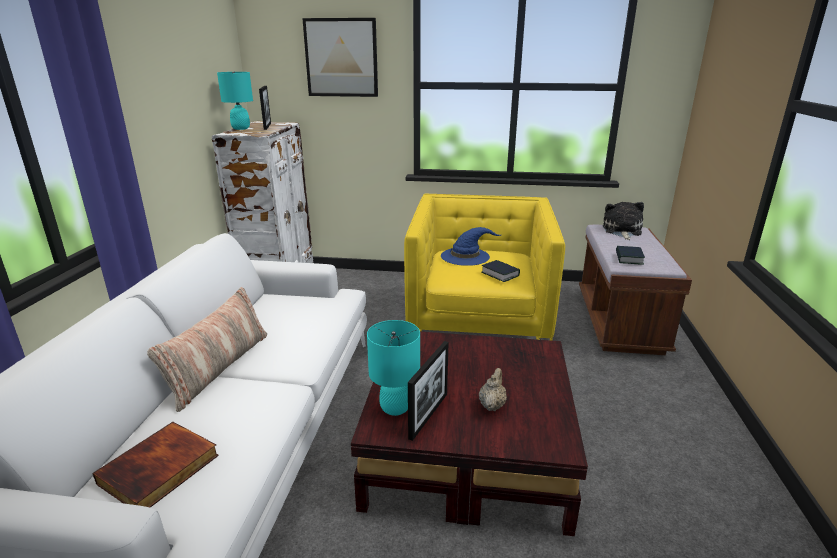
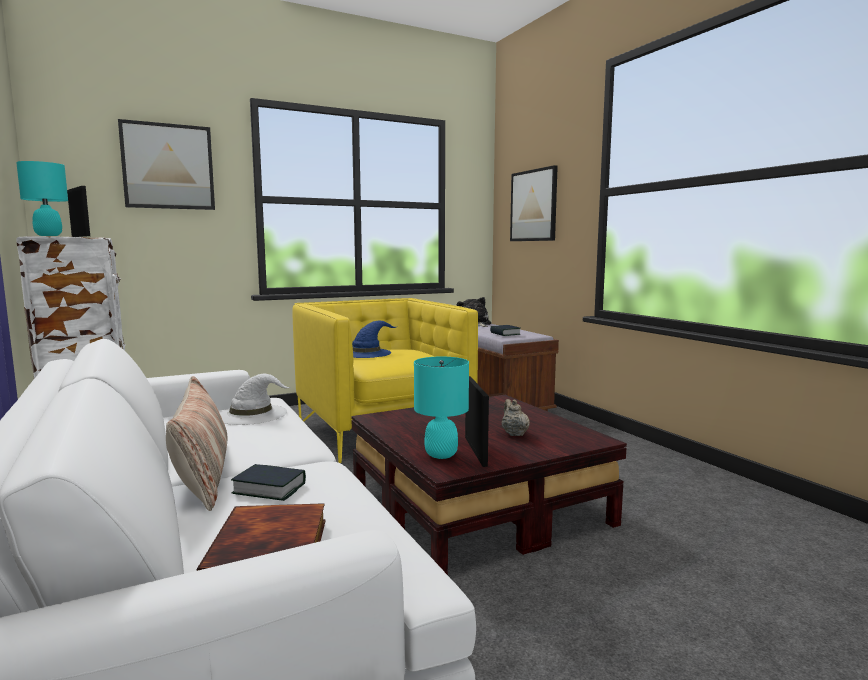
camera: 35 degrees left, 15 degrees down
(316, 310) = (252, 414): none -> white hat
(500, 274) = (416, 357): book -> book (269, 488)
(726, 98) = (533, 205): none -> picture

